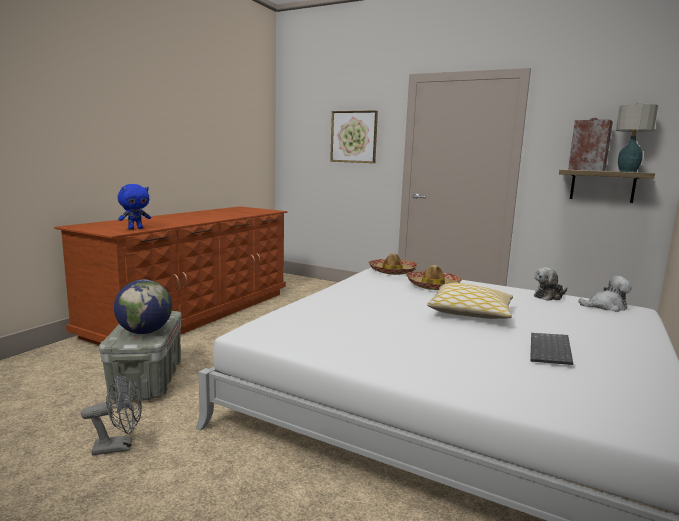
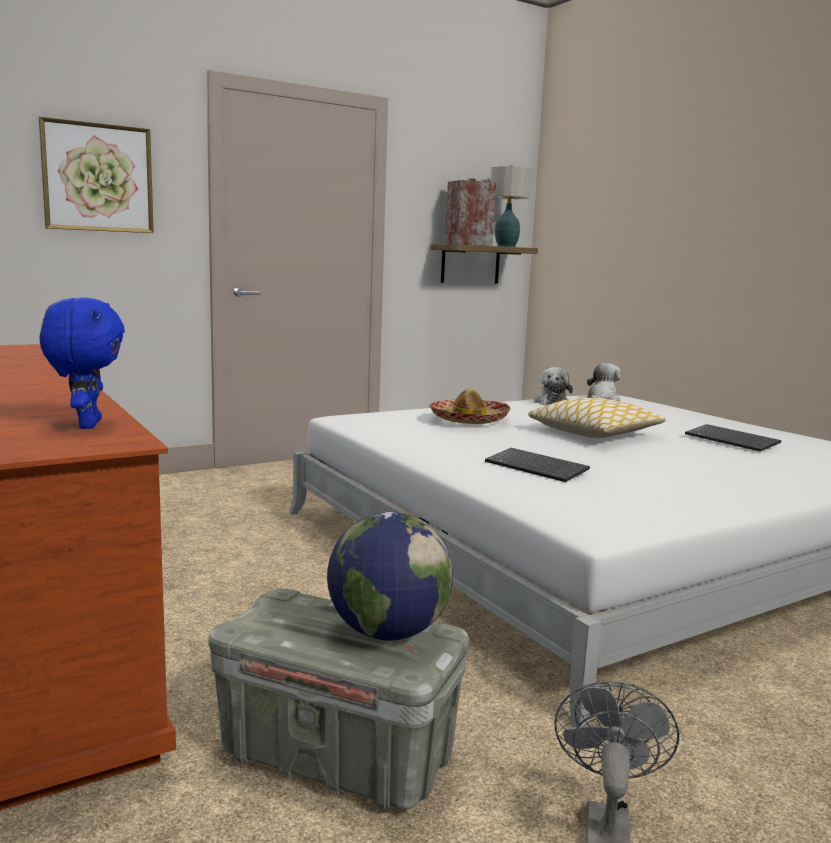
camera: 60 degrees left, 0 degrees up
(354, 310) = (538, 467): none -> keyboard
(392, 271) = (366, 417): hat -> none

